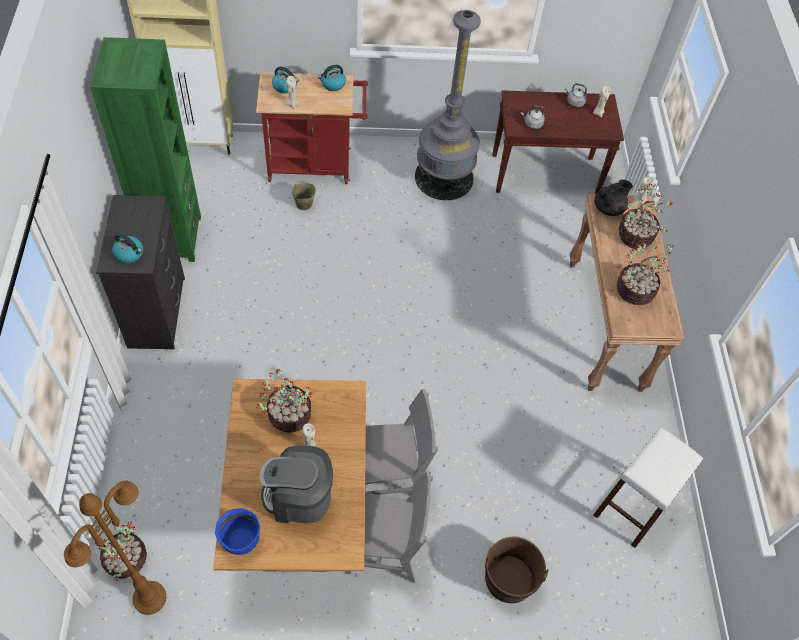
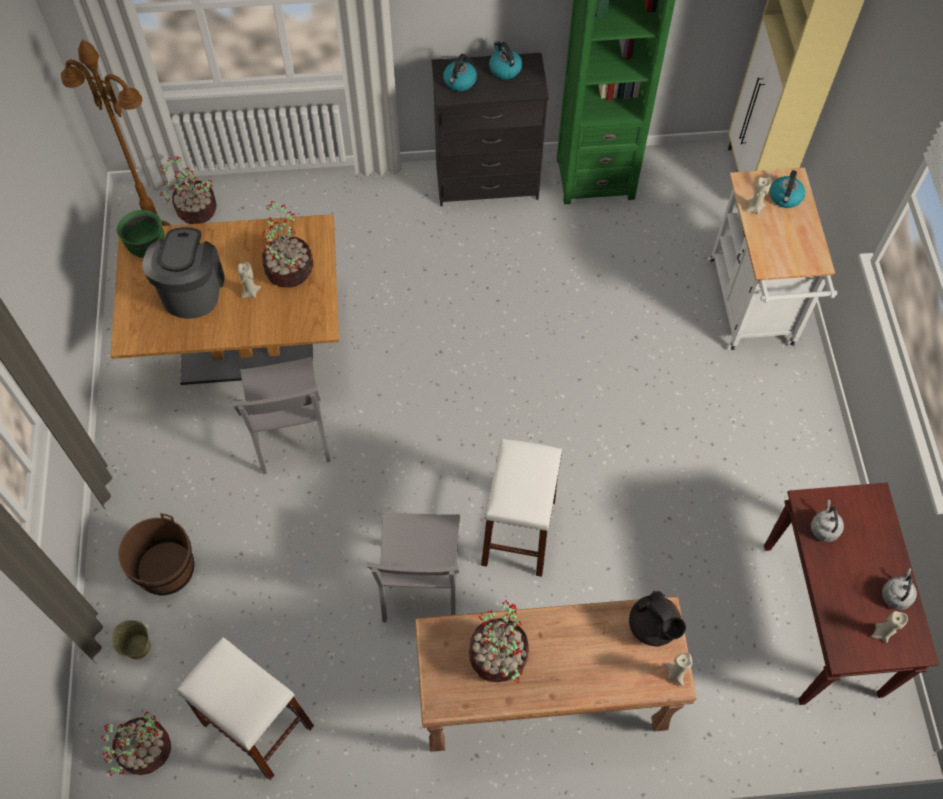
camera: 90 degrees right, 5 degrees up
(240, 540) = (147, 246): blue cooking pot -> green cooking pot
(303, 204) = (680, 304): beige bucket -> beige bucket (137, 646)
(315, 165) = (752, 309): red cart -> white cart
(332, 84) = (807, 250): kettle -> kettle (504, 69)
(383, 549) = (204, 435): grey chair -> grey chair (420, 583)
(444, 177) = (774, 472): grey floor lamp -> none
(482, 325) = (518, 532): none -> white stool
(636, 236) = (604, 665): potted plant -> potted plant (144, 751)

